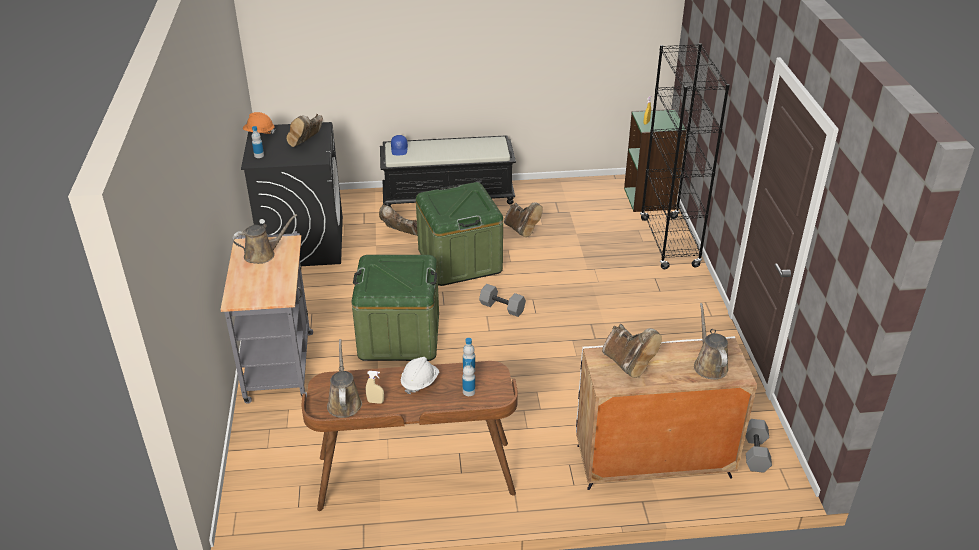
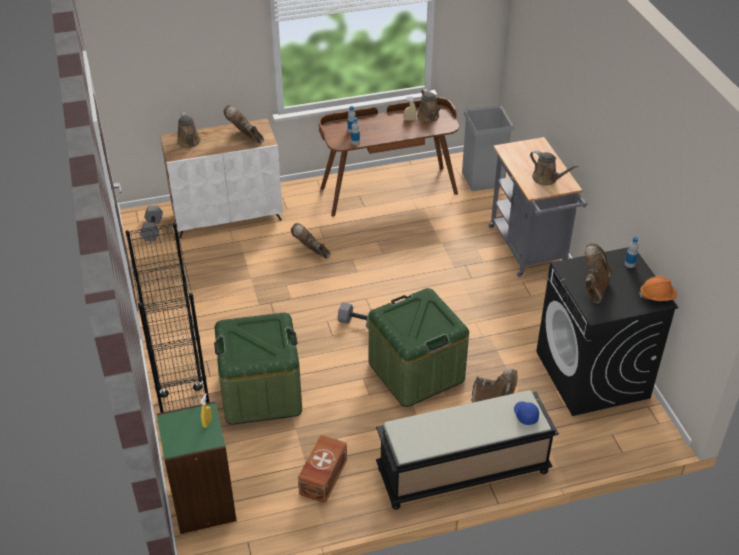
camera: 170 degrees right, 5 degrees up
(263, 254) = (546, 179): brown watering can -> brown watering can turned 105 degrees counterclockwise
(269, 479) = (483, 179): none -> grey trash can
(399, 336) = (442, 283): green storage box -> green storage box (261, 393)
(419, 382) = (386, 132): white hard hat -> none
(521, 230) = (359, 425): brown boot -> brown boot (311, 252)
(558, 203) = (322, 477): none -> brown storage box

